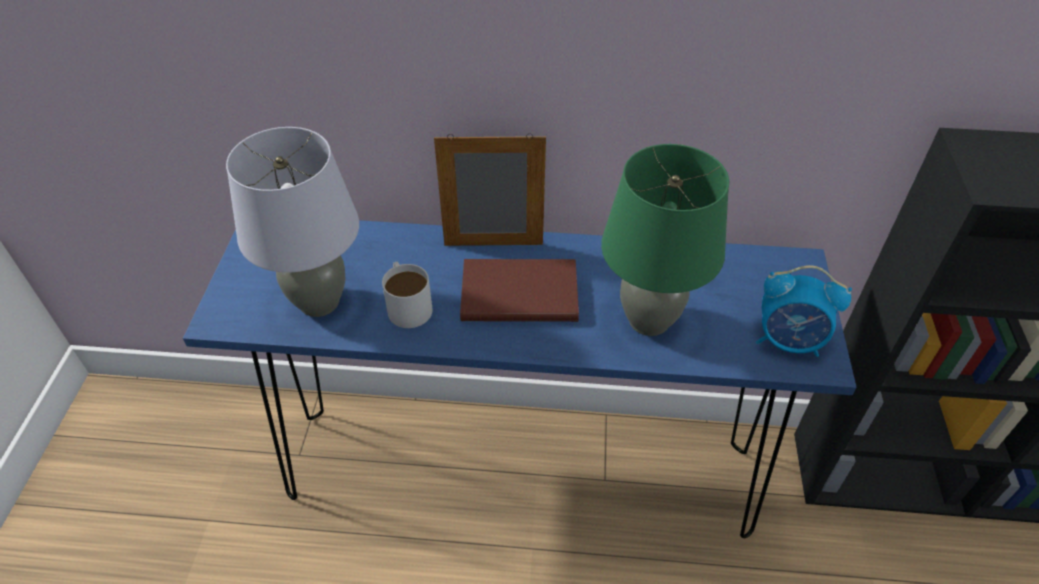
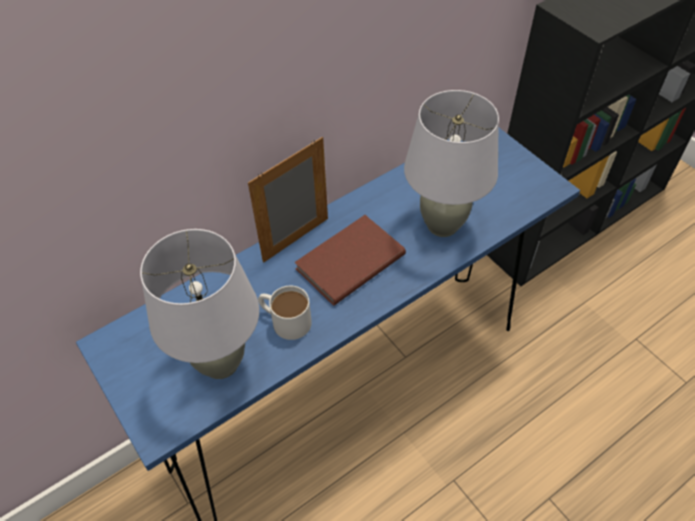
camera: 40 degrees left, 5 degrees up
(649, 321) = (443, 225): green table lamp -> grey table lamp
(788, 341) = (525, 186): alarm clock -> none

